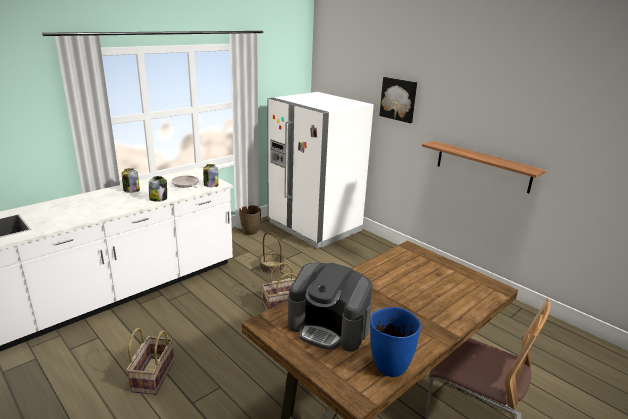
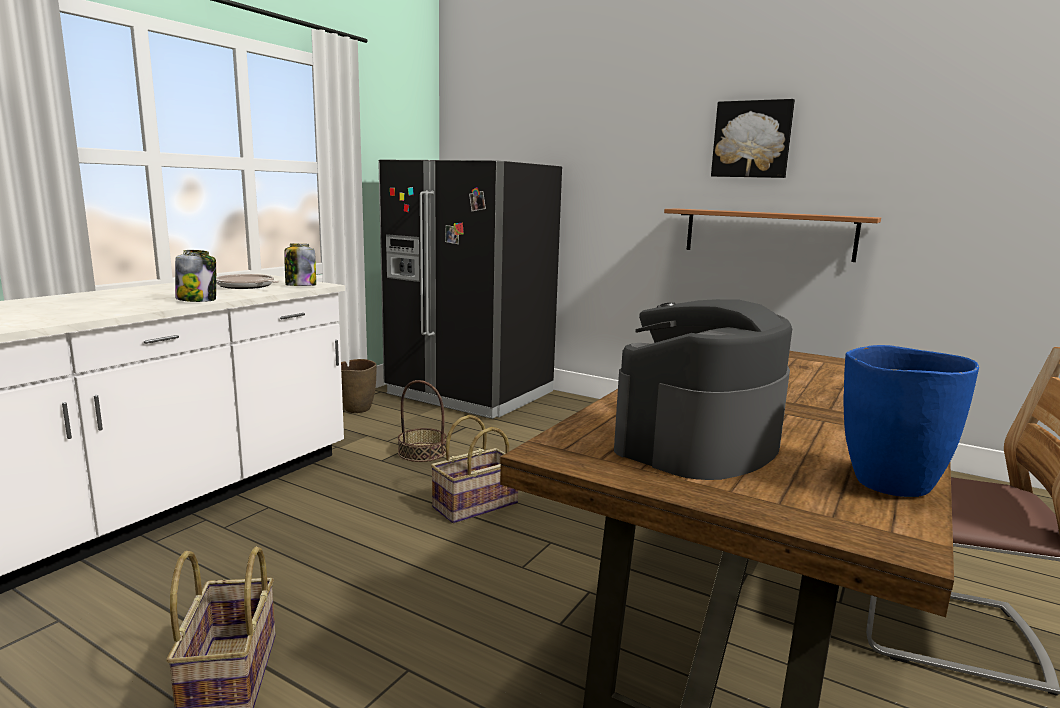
camera: 15 degrees left, 10 degrees down
(131, 190) = (127, 294): jar -> none
(314, 227) = (470, 394): white fridge -> black fridge
(329, 327) = (698, 443): coffee machine -> coffee machine turned 120 degrees clockwise
(398, 99) = (607, 151): picture -> picture (752, 139)

